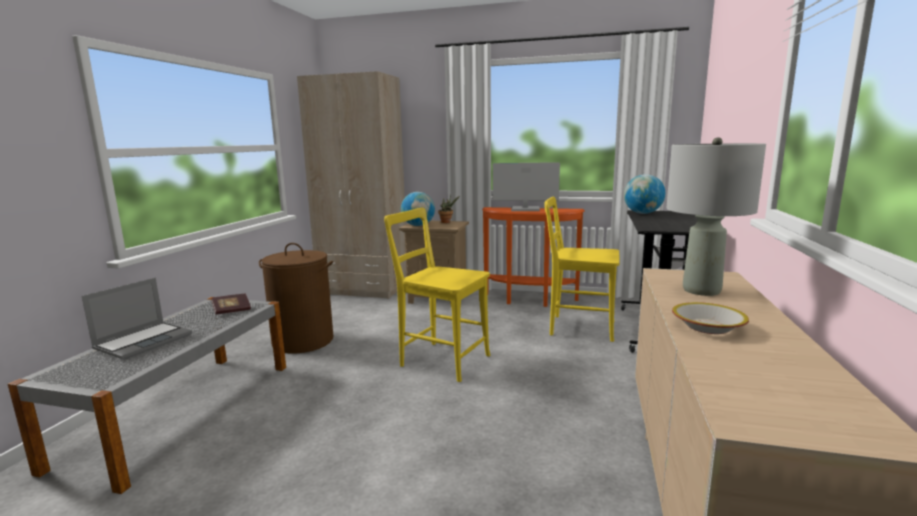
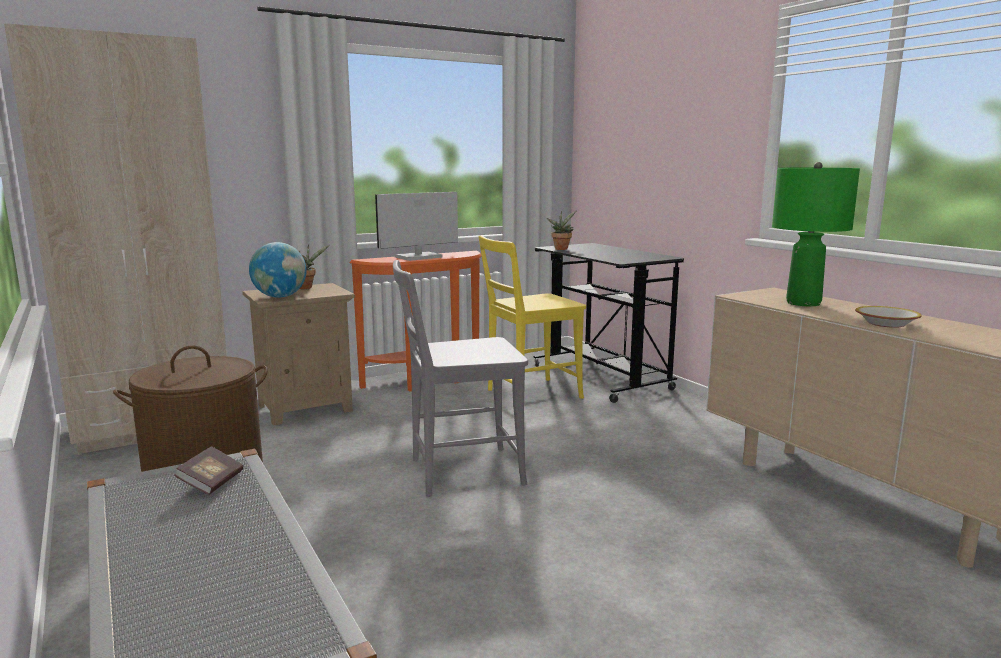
camera: 45 degrees left, 0 degrees up
(144, 341) = (186, 575): laptop -> none
(441, 359) = (459, 472): yellow chair -> grey chair
(642, 213) = (561, 249): globe -> potted plant
(700, 290) = (803, 303): grey table lamp -> green table lamp

